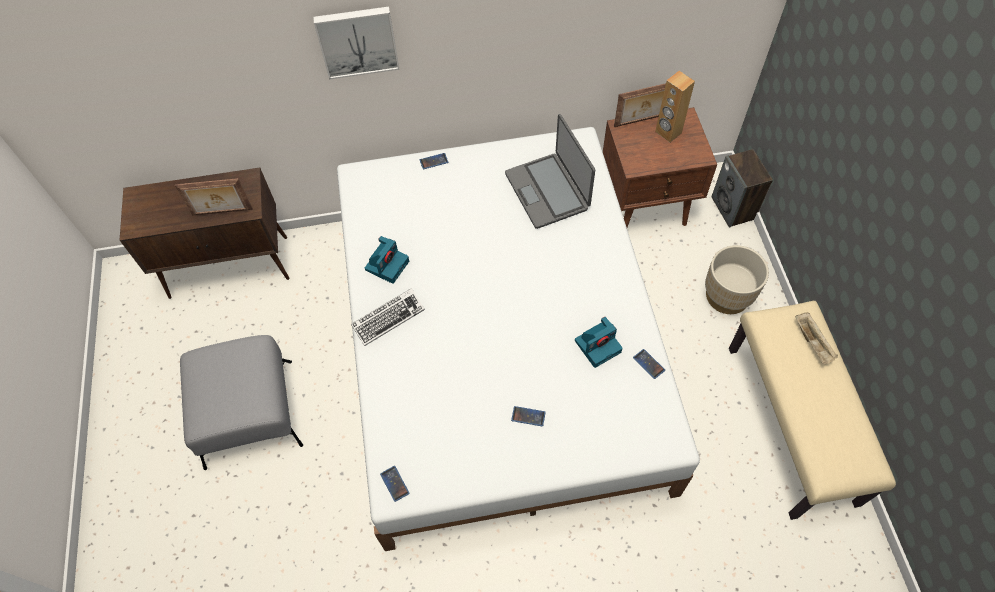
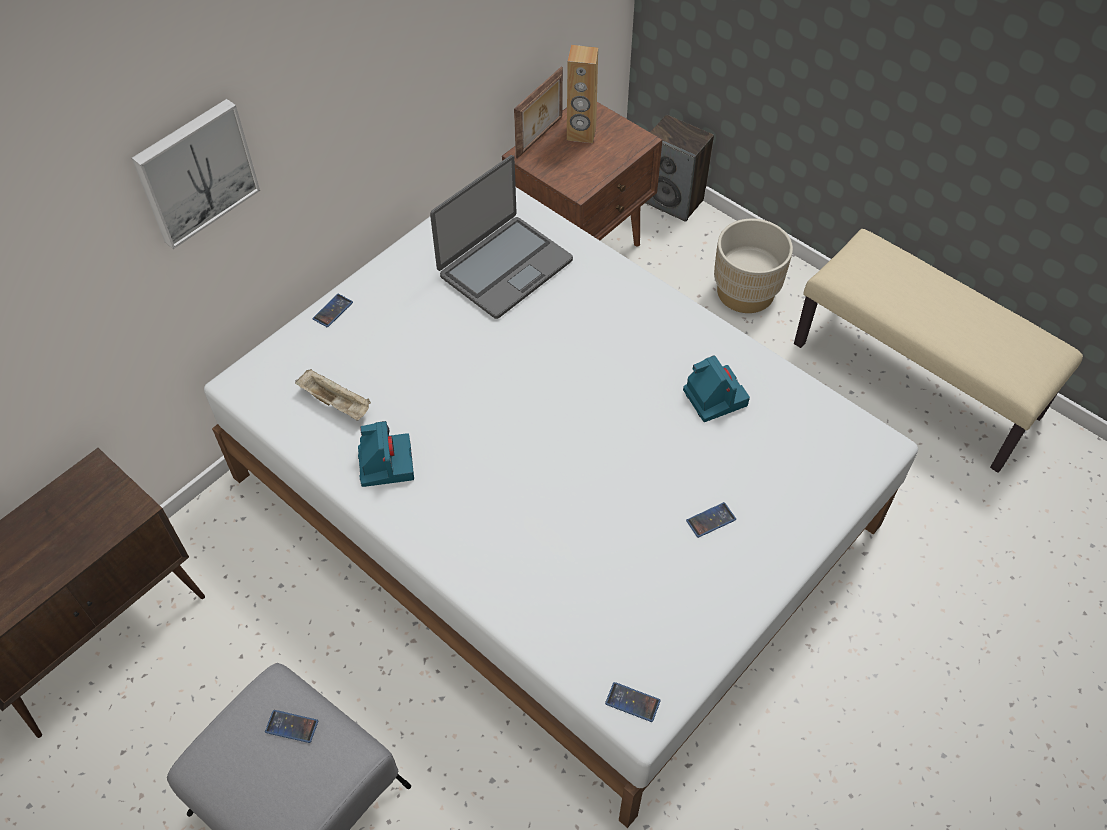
camera: 40 degrees left, 5 degrees down
(222, 212) = (95, 535): picture frame -> none
(388, 318) = (446, 523): keyboard -> none
(548, 191) = (504, 267): laptop -> laptop turned 75 degrees counterclockwise
(598, 345) = (713, 396): camera -> camera turned 45 degrees counterclockwise
(648, 364) = (782, 381): phone -> phone (292, 726)
(813, 343) = (900, 268): beige tray -> beige tray (336, 403)

